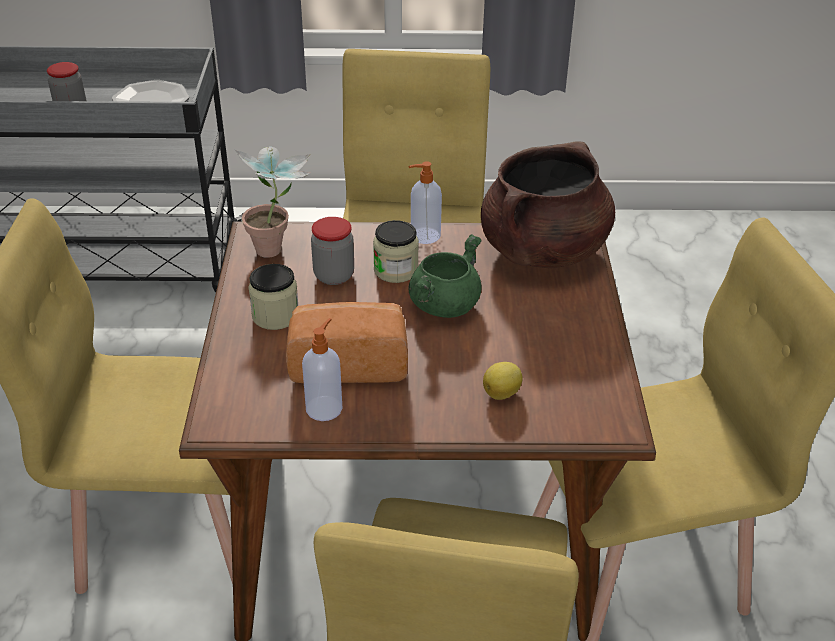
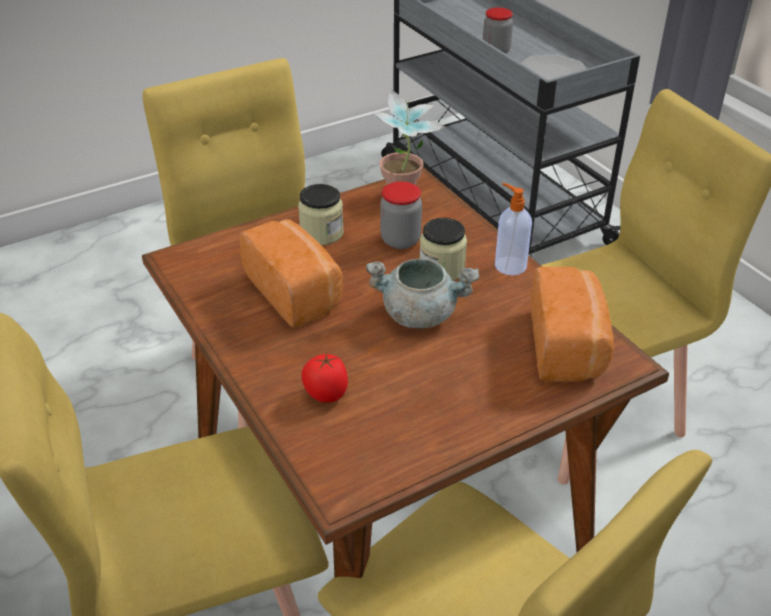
camera: 60 degrees right, 0 degrees up
(324, 407) = (231, 301): soap dispenser -> none
(444, 304) = (420, 314): green cooking pot -> grey cooking pot
(502, 393) = (326, 394): lemon -> tomato
(543, 251) = (568, 346): brown cooking pot -> bread

